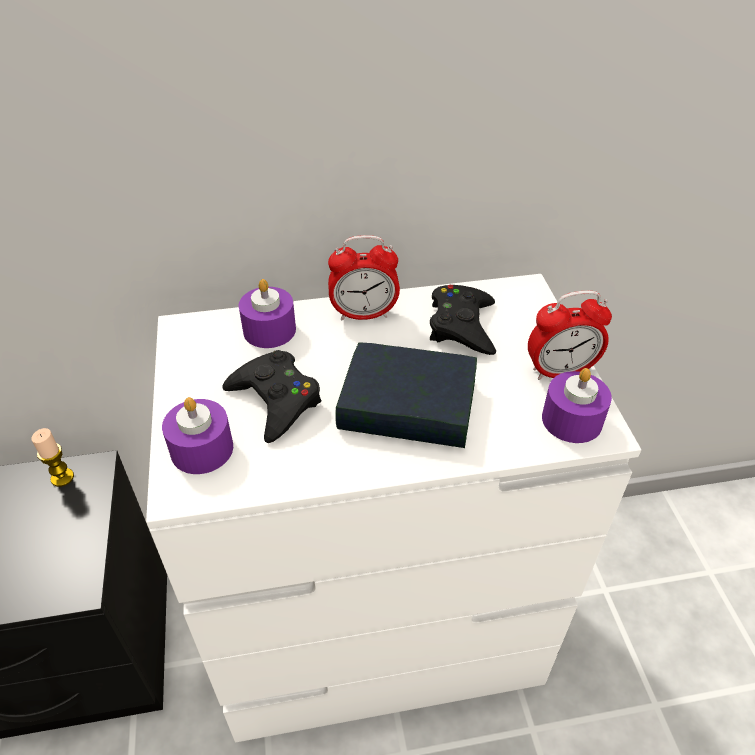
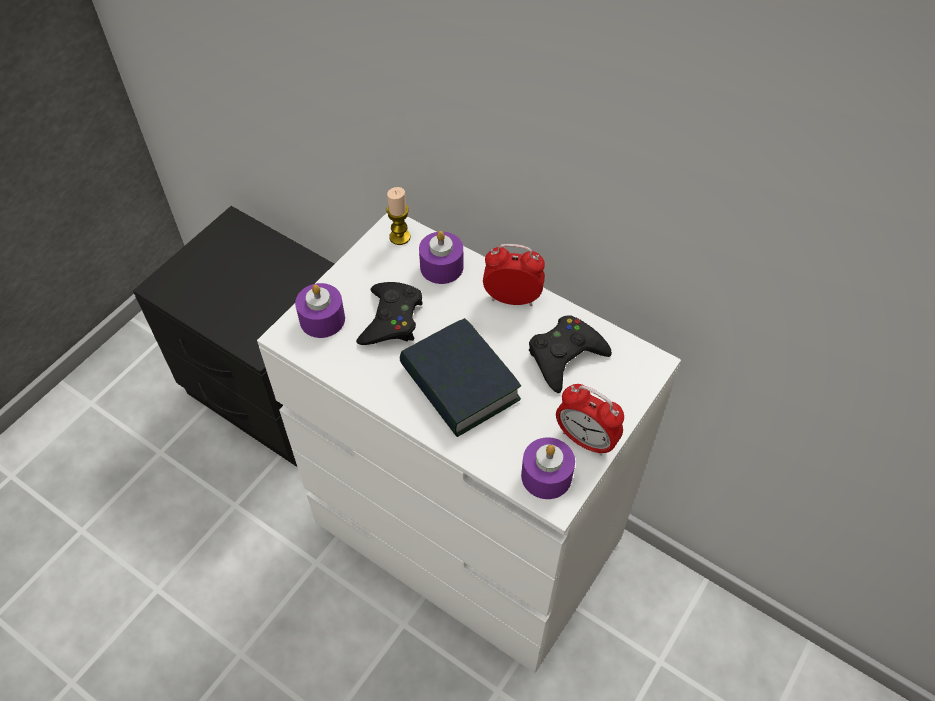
camera: 45 degrees right, 10 degrees up
(62, 477) = (310, 271): candle -> candle (400, 237)
(364, 314) = (512, 299): alarm clock -> alarm clock turned 150 degrees clockwise

